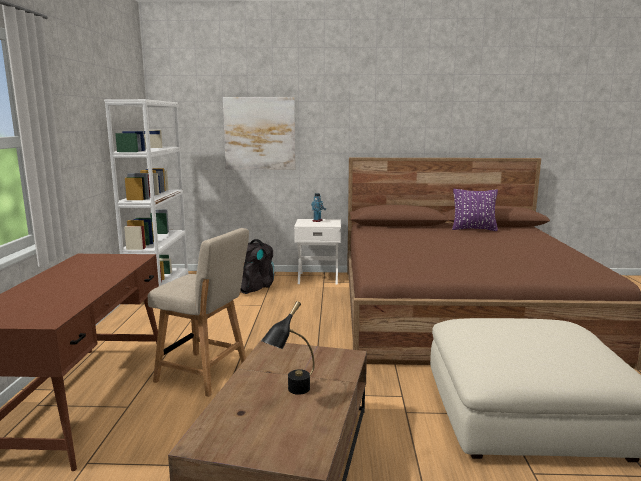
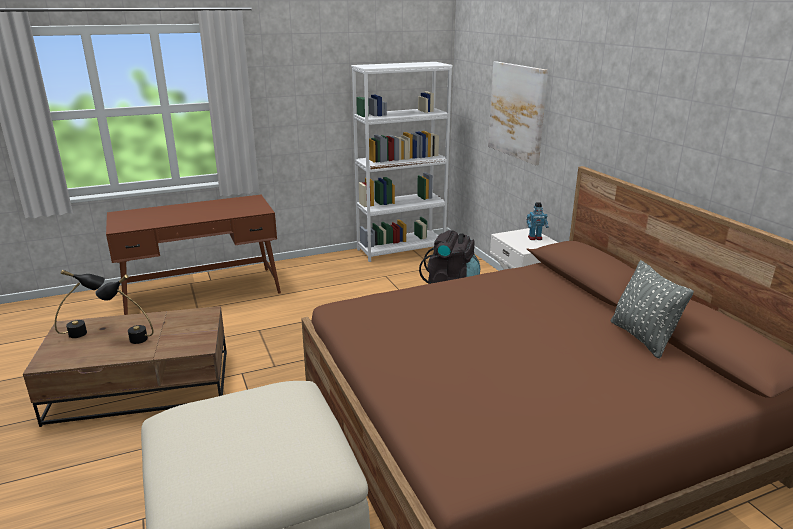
camera: 65 degrees right, 10 degrees up
(205, 374) = (254, 319): beige chair -> none
(236, 425) = (86, 331): none -> black table lamp
(473, 229) = (642, 338): purple pillow -> grey pillow

